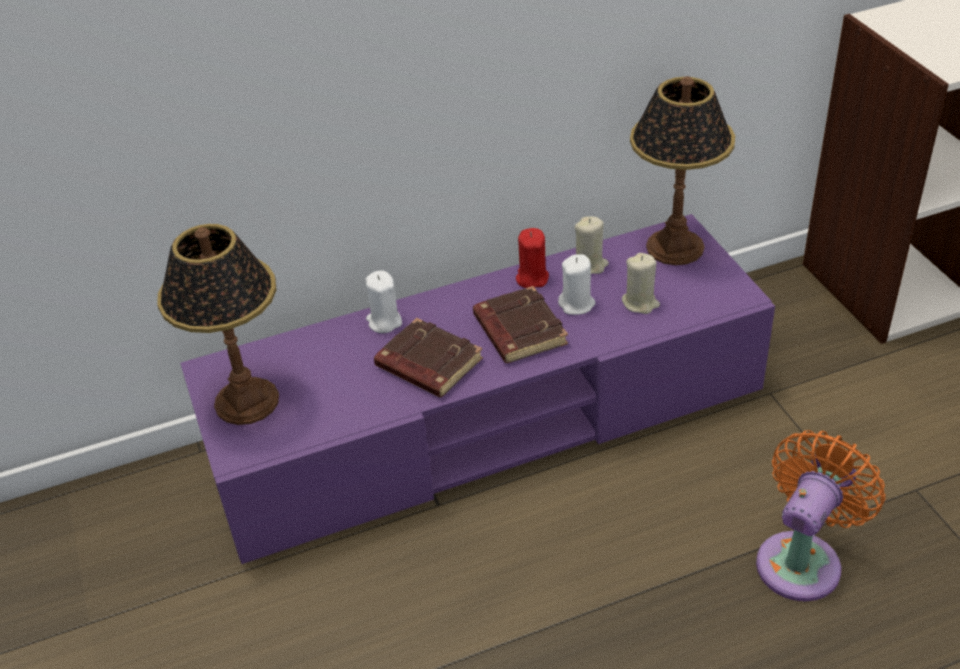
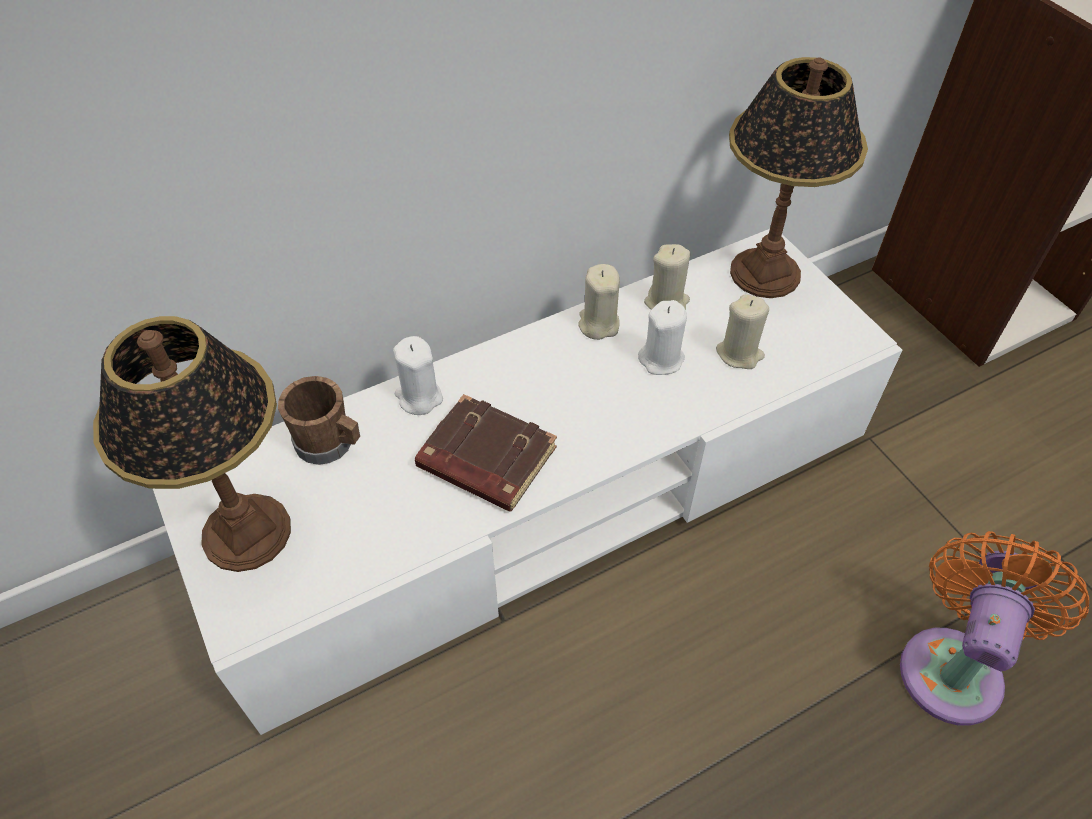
camera: 10 degrees left, 10 degrees up
(313, 349) = (330, 444): none -> brown mug
(486, 421) = (546, 497): purple tv stand -> white tv stand
(518, 330) = (594, 402): brown book -> none
(532, 278) = (598, 324): red candle -> beige candle

